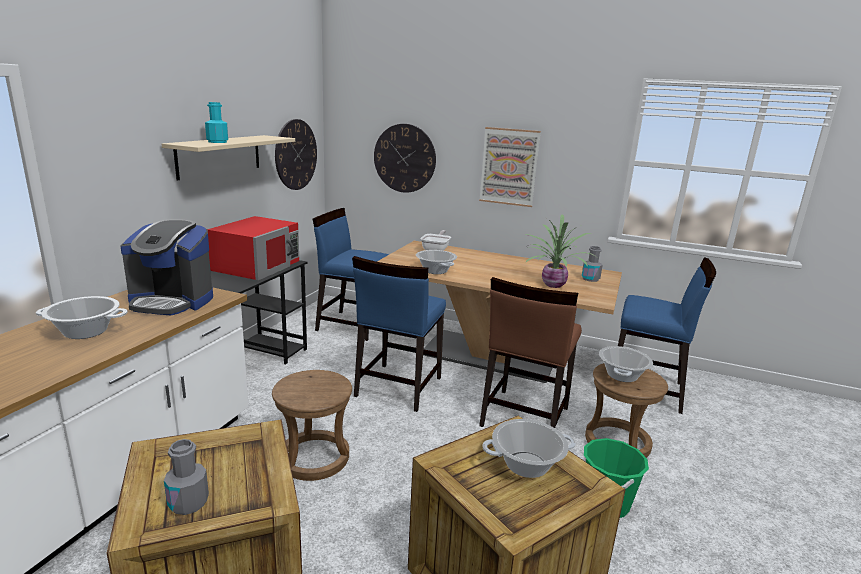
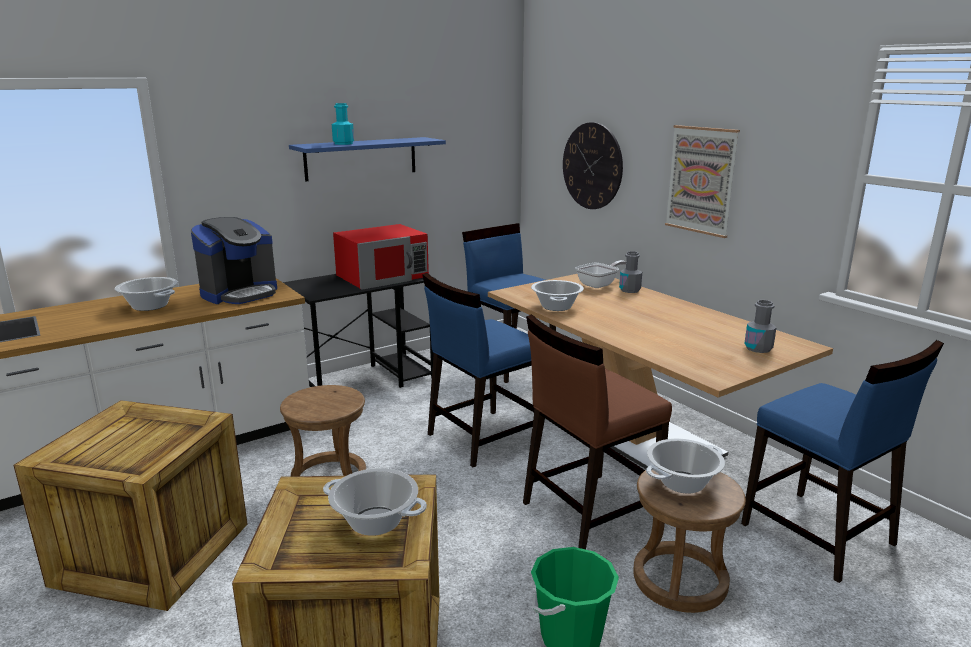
camera: 35 degrees right, 0 degrees up
(172, 301) = (240, 293): coffee machine -> coffee machine turned 90 degrees counterclockwise
(188, 503) = (98, 453): grey bottle -> grey bottle (630, 290)
(219, 156) = (361, 158): beige shelf -> blue shelf
(296, 155) = (473, 159): wall clock -> none
(552, 285) = (682, 346): potted plant -> none

